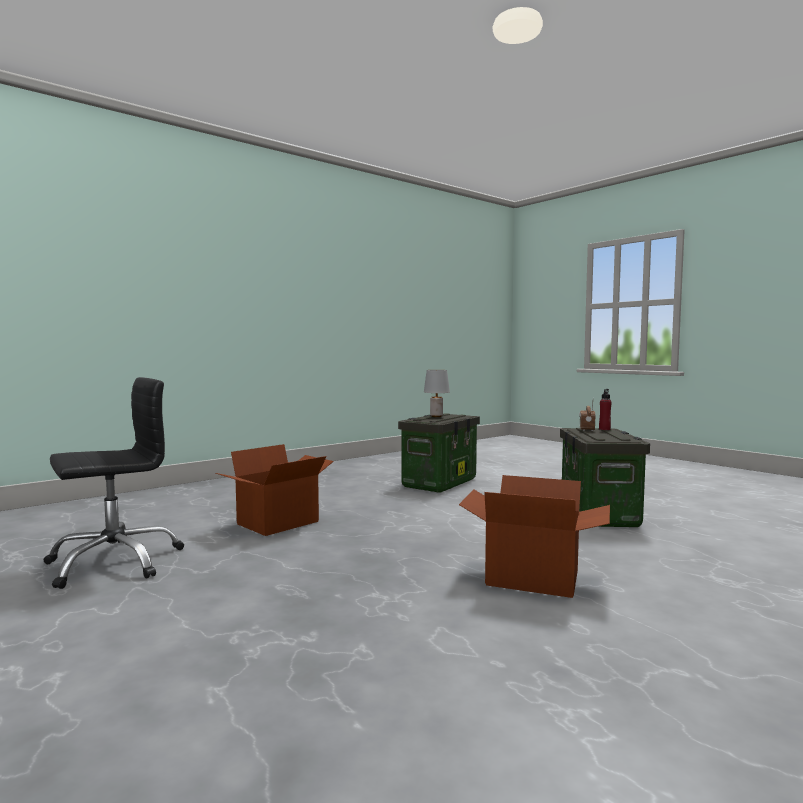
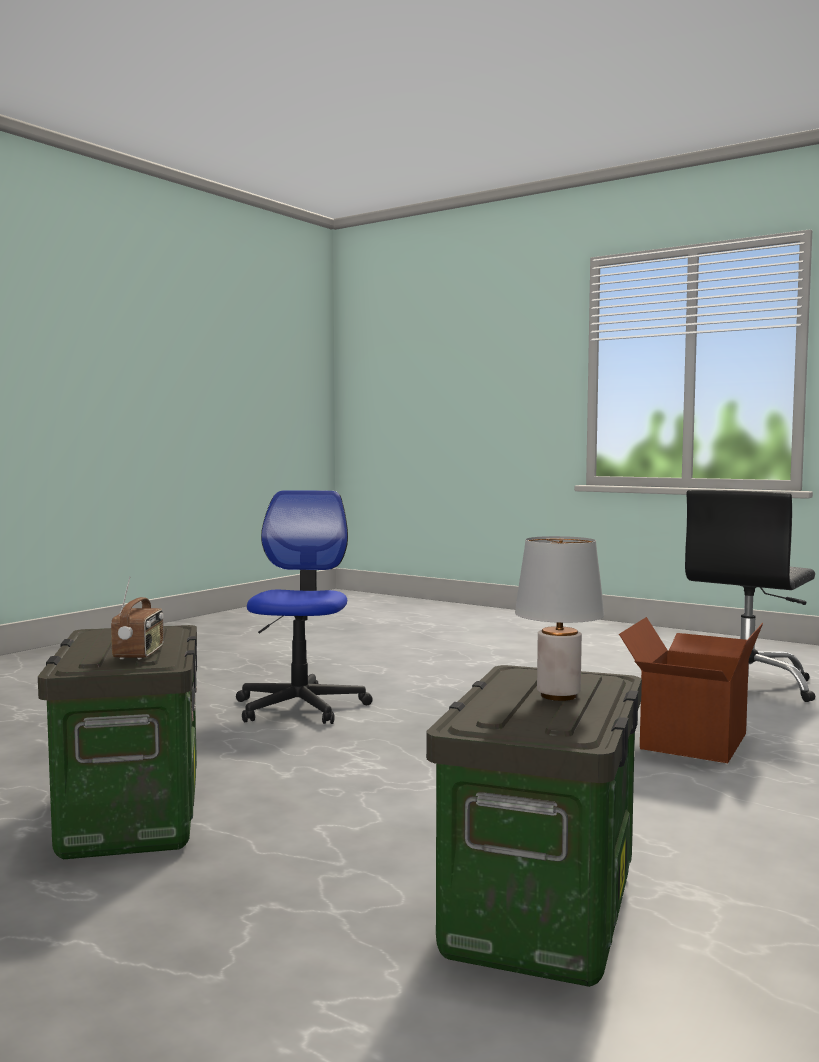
camera: 165 degrees right, 0 degrees up
(533, 577) = (300, 707): cardboard box -> office chair
(604, 429) = (96, 655): red bottle -> none

